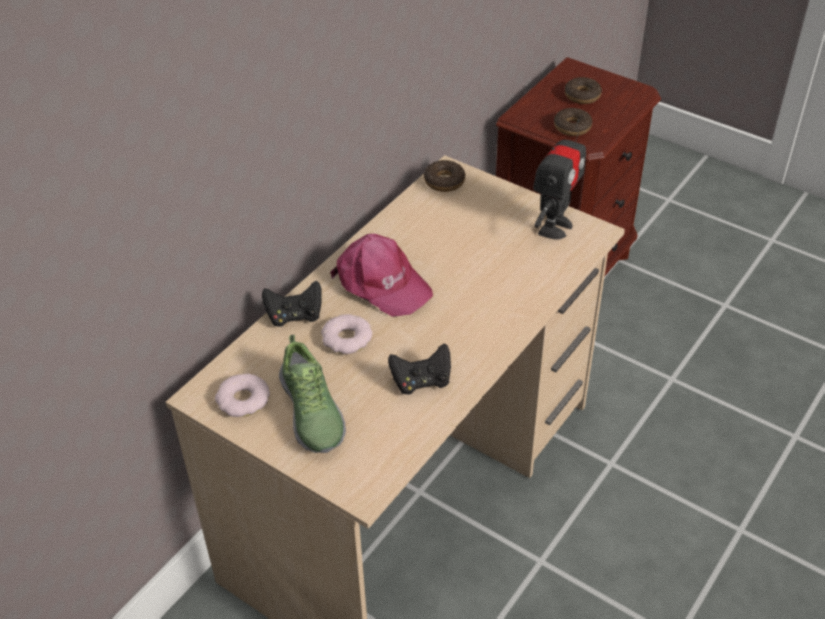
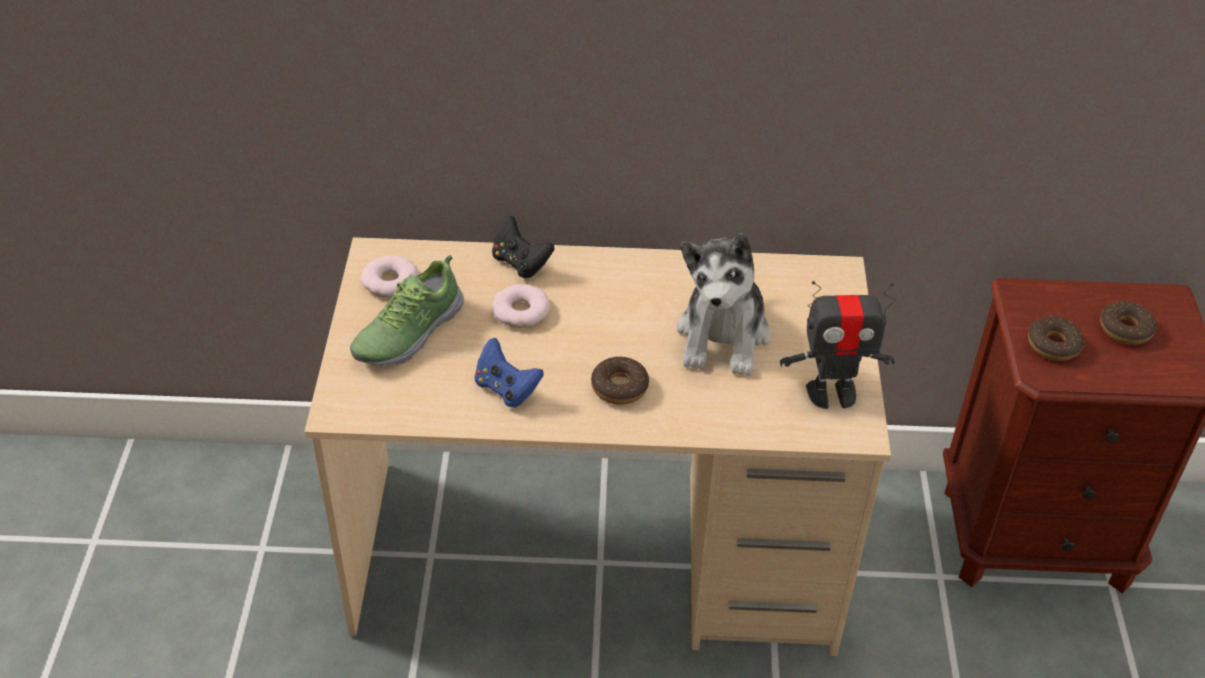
camera: 55 degrees right, 0 degrees up
(381, 283) = (617, 300): pink cap -> none
(421, 382) = (506, 389): black game controller -> blue game controller
(444, 181) = (818, 275): donut -> donut (619, 387)
(462, 249) = (723, 336): none -> plush toy

